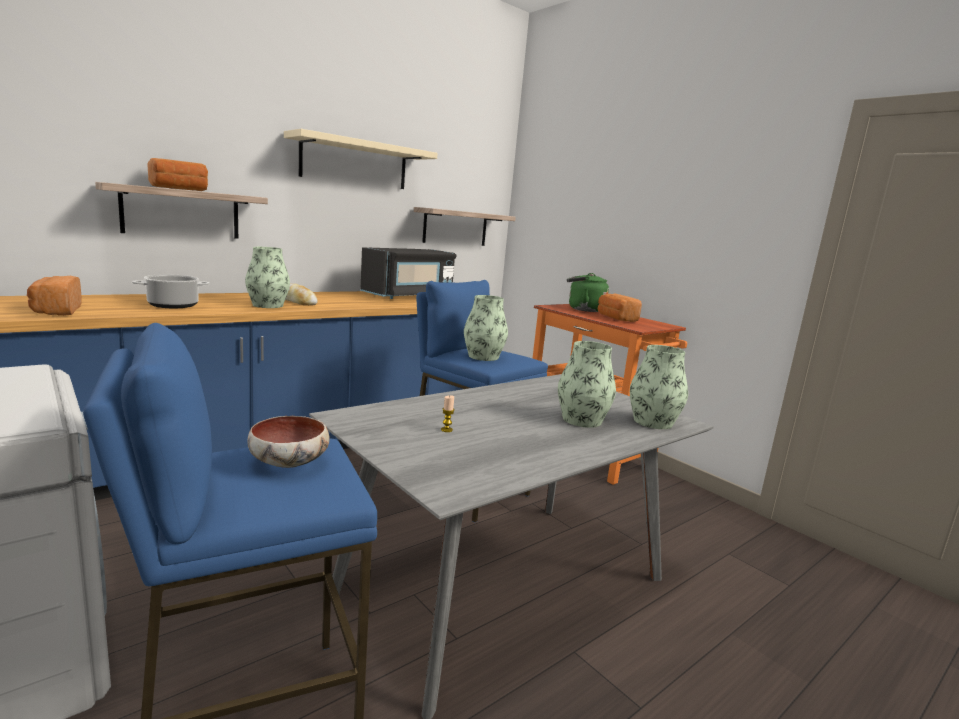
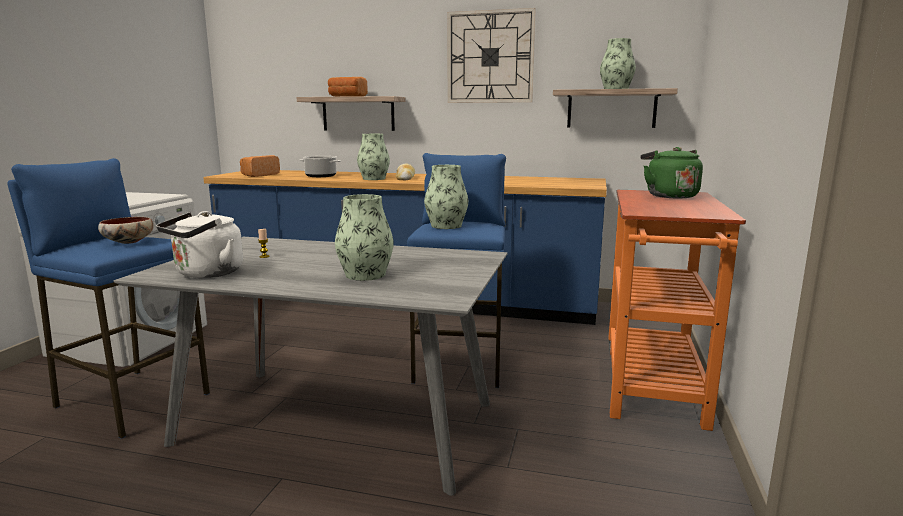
camera: 55 degrees right, 0 degrees up
(355, 163) = (490, 57): beige shelf -> wall clock
(409, 296) = (525, 179): black microwave -> none
(487, 467) = (206, 274): none -> white kettle
(615, 318) = (667, 204): bread -> none
(652, 422) = (418, 291): vase -> vase (616, 89)

